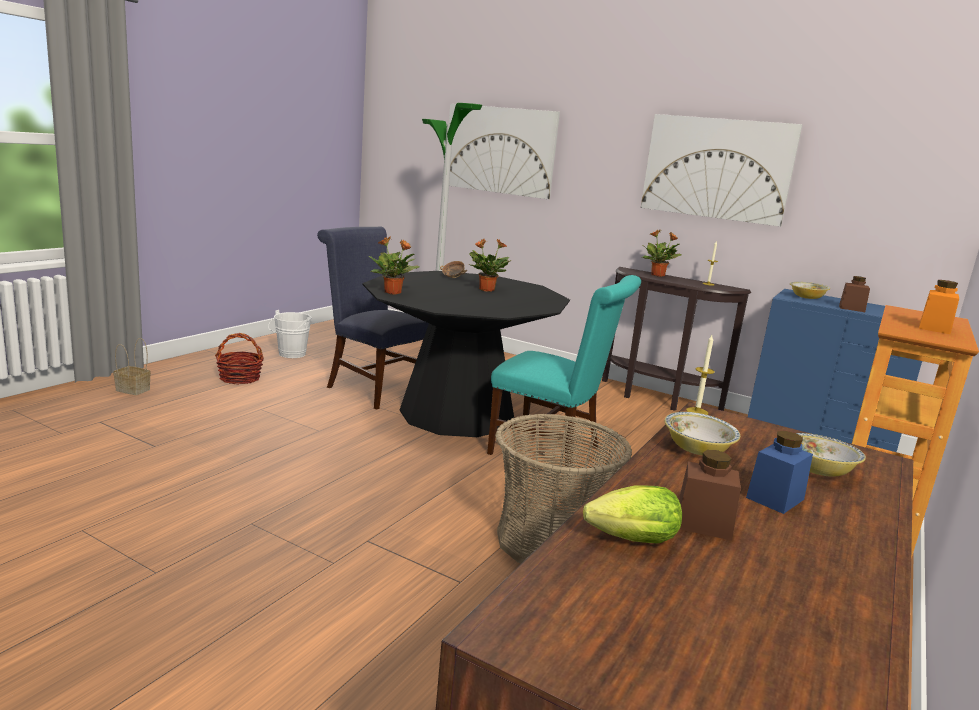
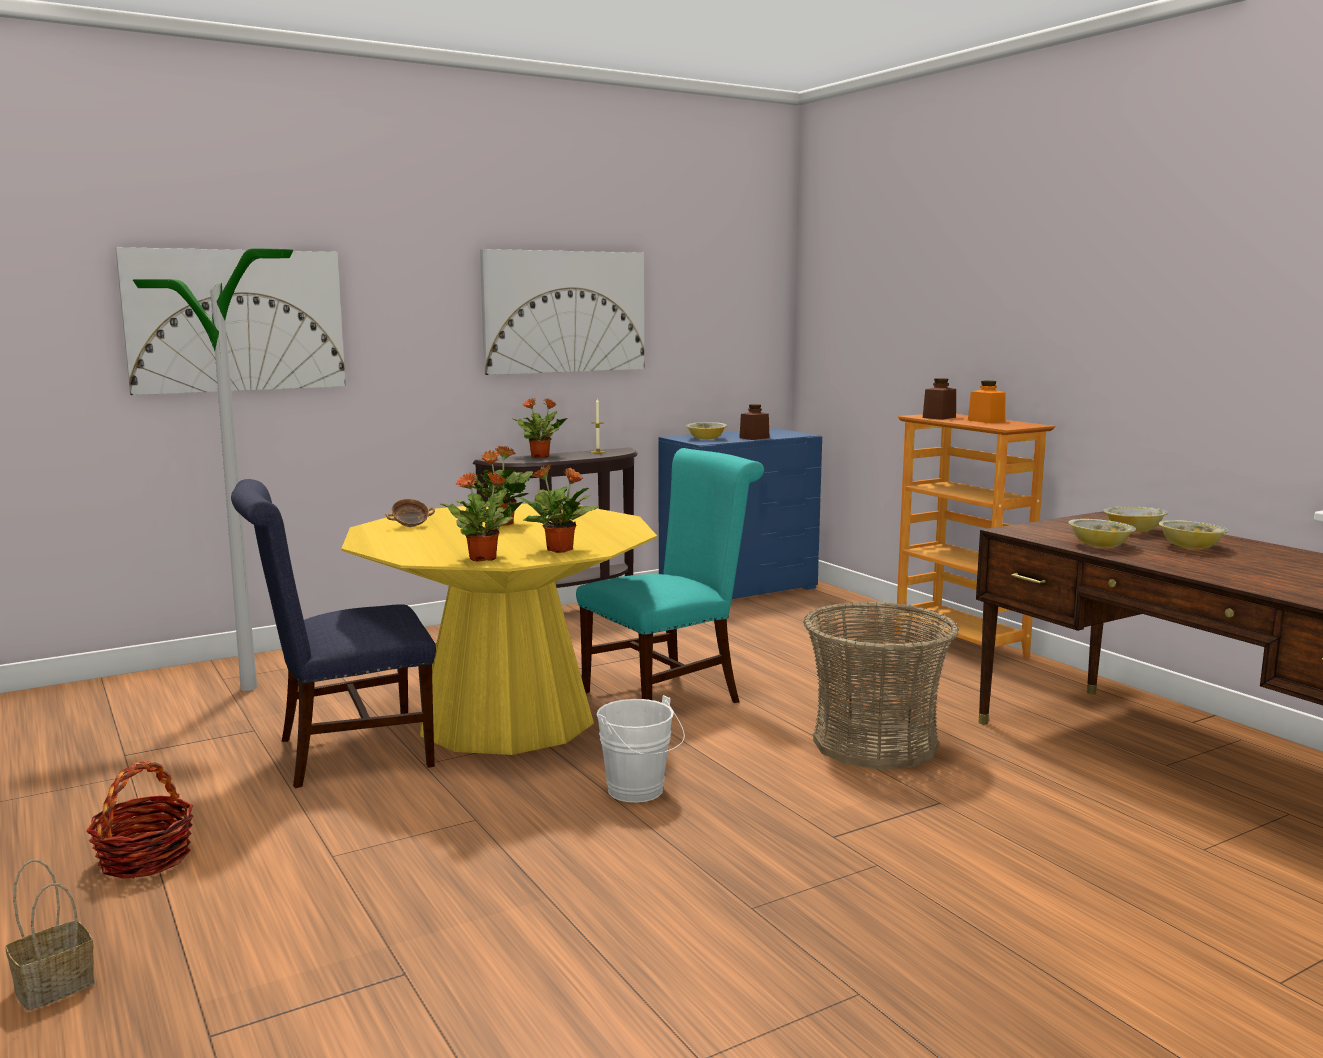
camera: 60 degrees left, 5 degrees down
(290, 355) = (78, 796): white bucket -> white bucket (639, 792)
(433, 303) = (561, 550): none -> potted plant
(457, 414) = (506, 719): black dining table -> yellow dining table
(627, 540) = (1280, 585): lettuce -> none
(697, 411) = (1008, 531): candle -> none
(703, 524) = (1242, 567): brown jar -> brown jar (939, 417)
(775, 498) = (1190, 547): blue jar -> bowl

